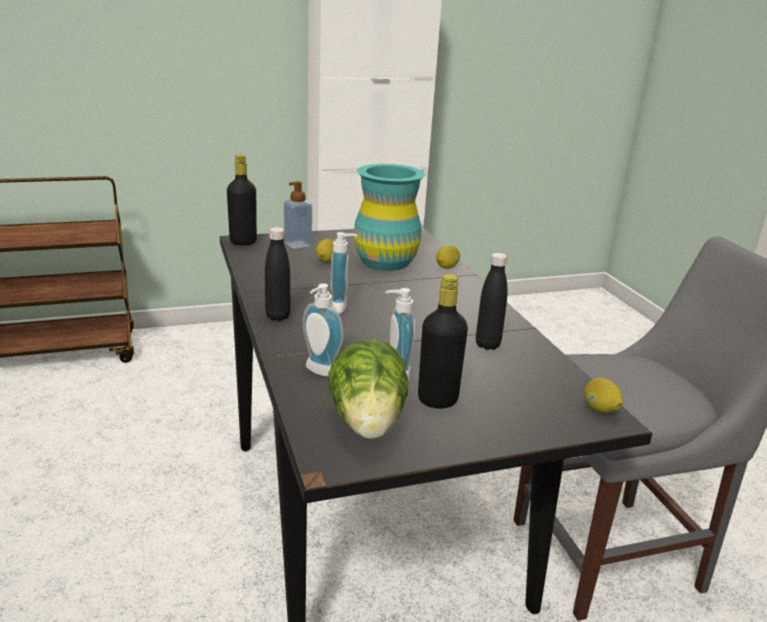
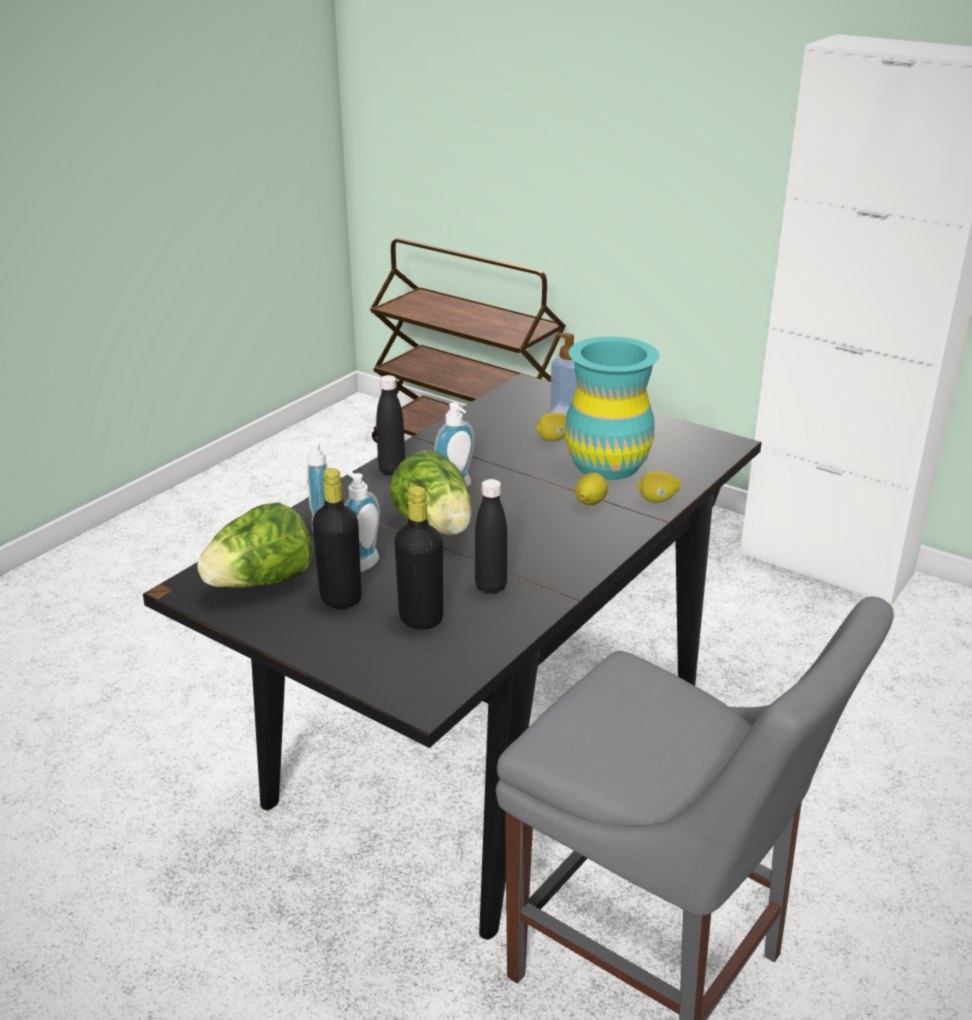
camera: 55 degrees right, 5 degrees up
(243, 242) = (524, 388): black bottle -> black bottle (421, 619)
(384, 332) = (436, 527): none -> lettuce
(600, 410) = (435, 690): lemon -> lemon (589, 503)

